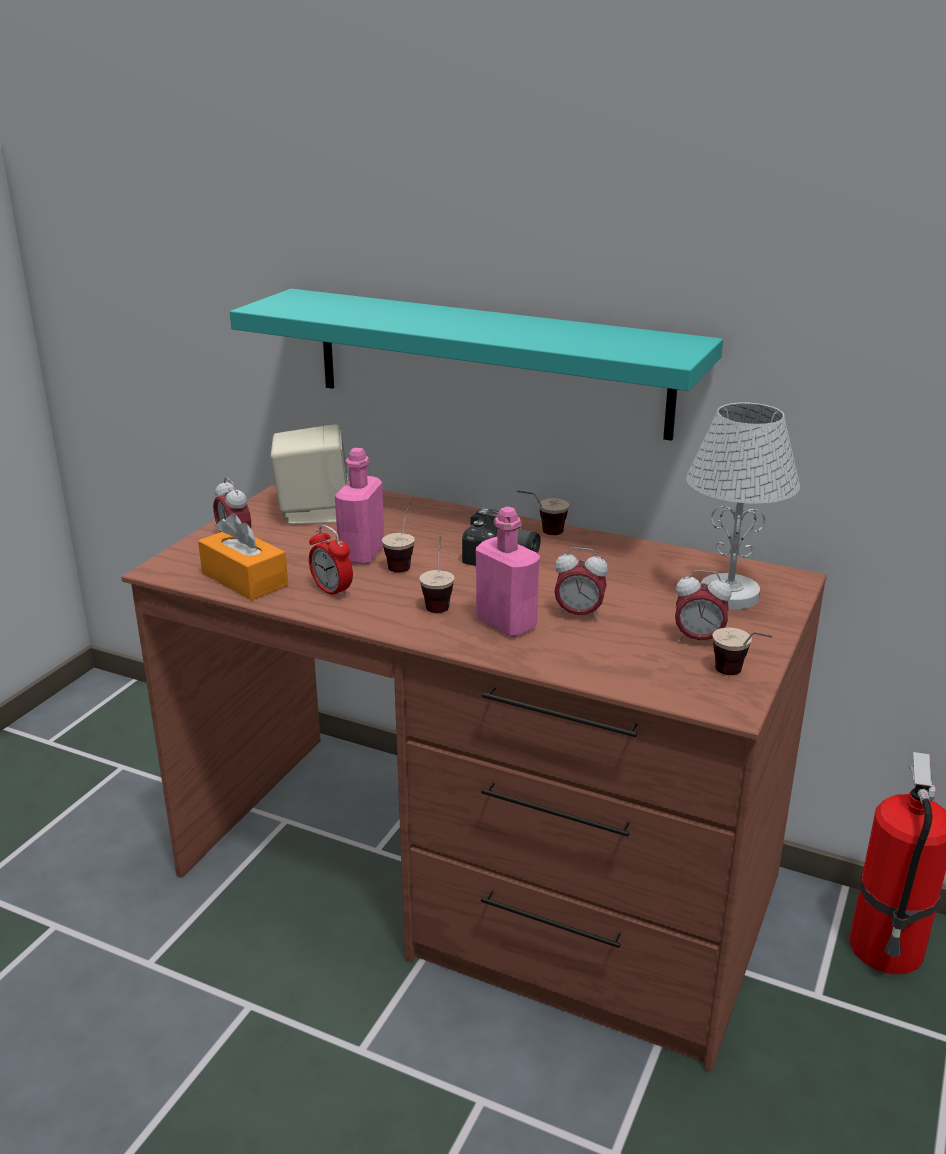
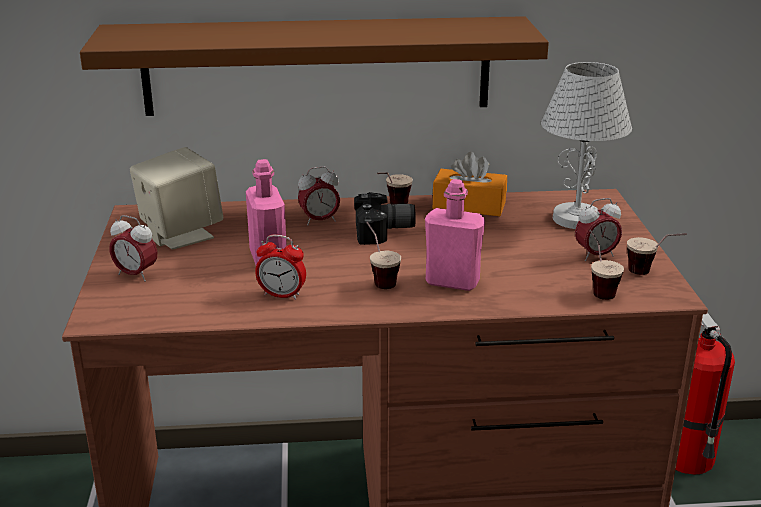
camera: 30 degrees left, 0 degrees up
(244, 579) = (190, 306): orange tissue box -> orange tissue box (469, 205)
(403, 562) = (312, 256): cup -> cup (598, 289)
(489, 362) = (317, 66): turquoise shelf -> brown shelf
(578, 615) = (495, 260): alarm clock -> alarm clock (319, 221)

